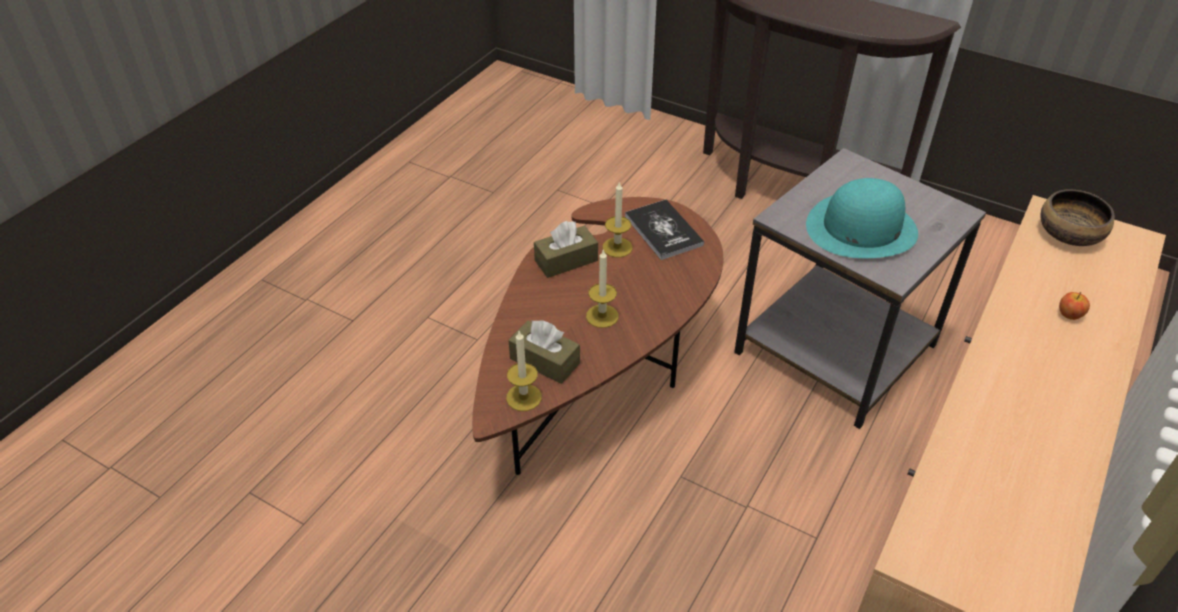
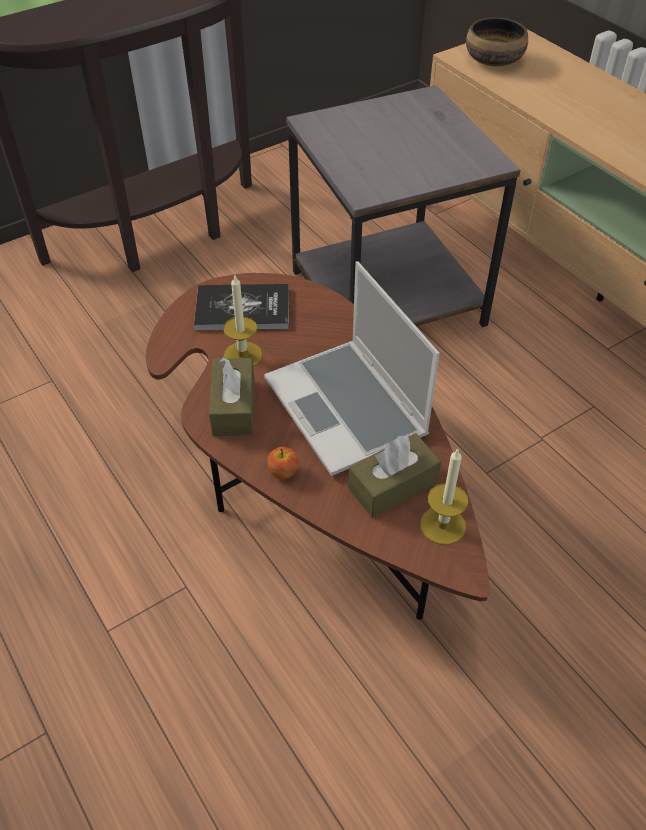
camera: 65 degrees left, 5 degrees up
(602, 316) = (348, 408): candle -> laptop
(861, 228) = (415, 154): turquoise hat -> none
(1069, 315) = (589, 100): apple -> apple (283, 472)

